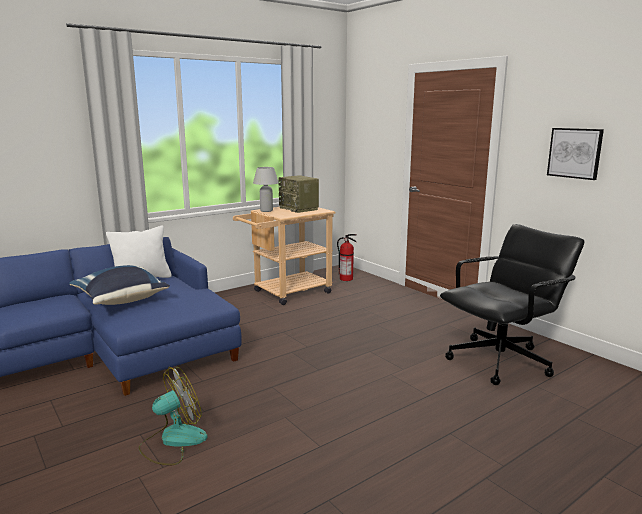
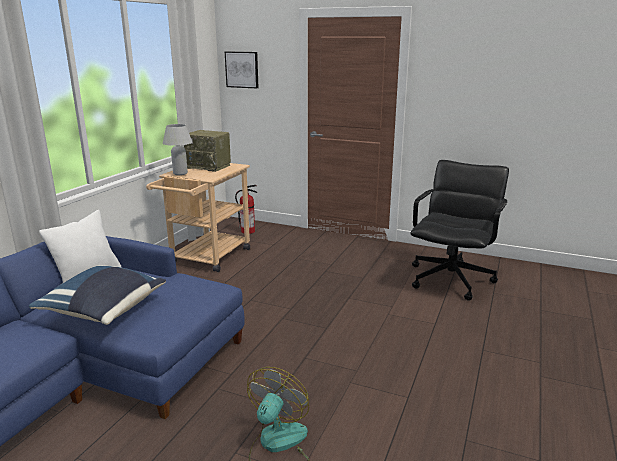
camera: 30 degrees left, 5 degrees up
(575, 153) = (480, 94): picture -> picture (242, 69)

